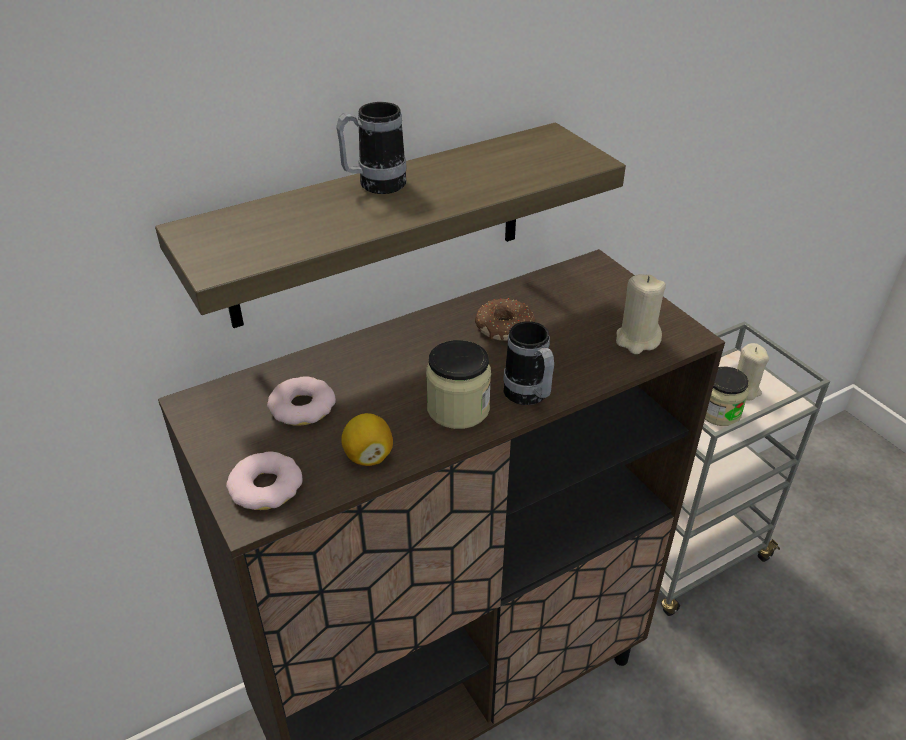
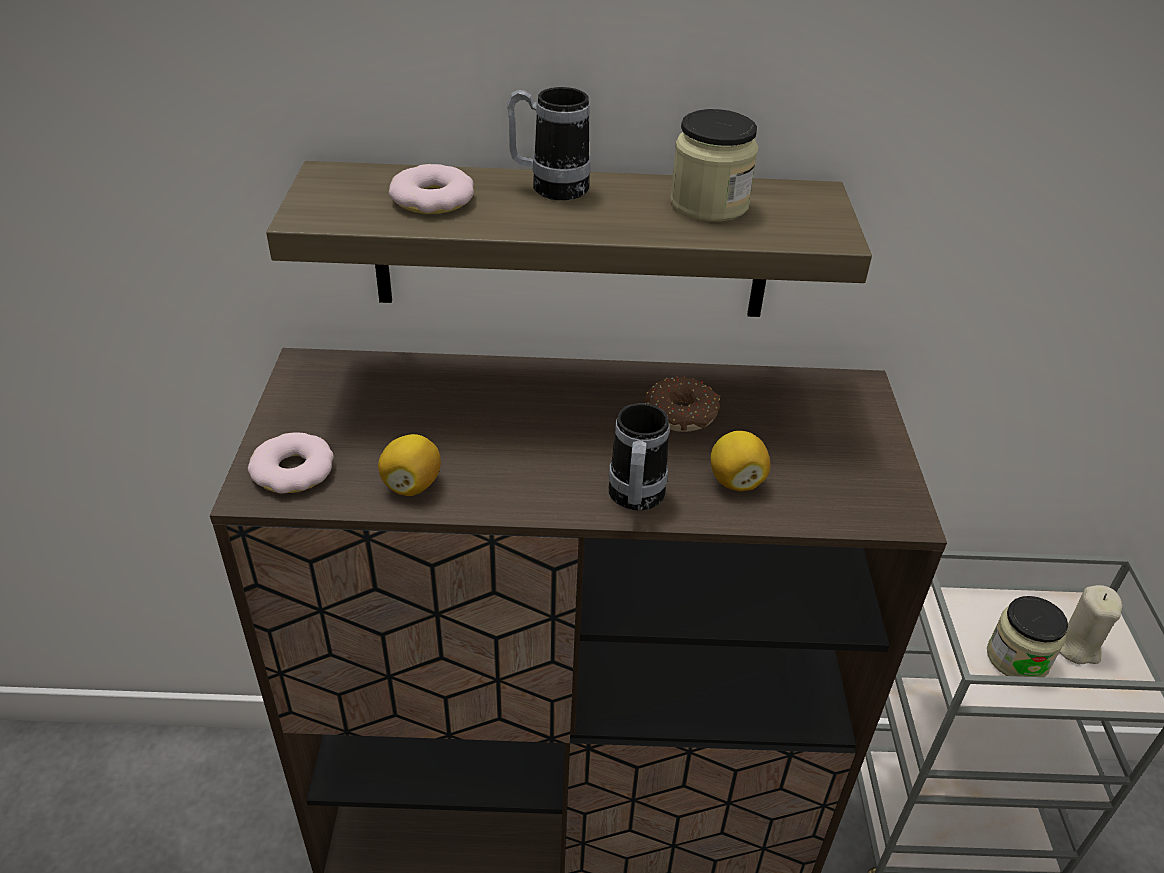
camera: 30 degrees right, 0 degrees up
(302, 407) = (397, 409): donut -> donut (433, 199)
(458, 408) = (546, 478): jar -> jar (709, 204)
(578, 356) = (735, 481): none -> lemon
(637, 340) = (828, 492): beige candle -> none

